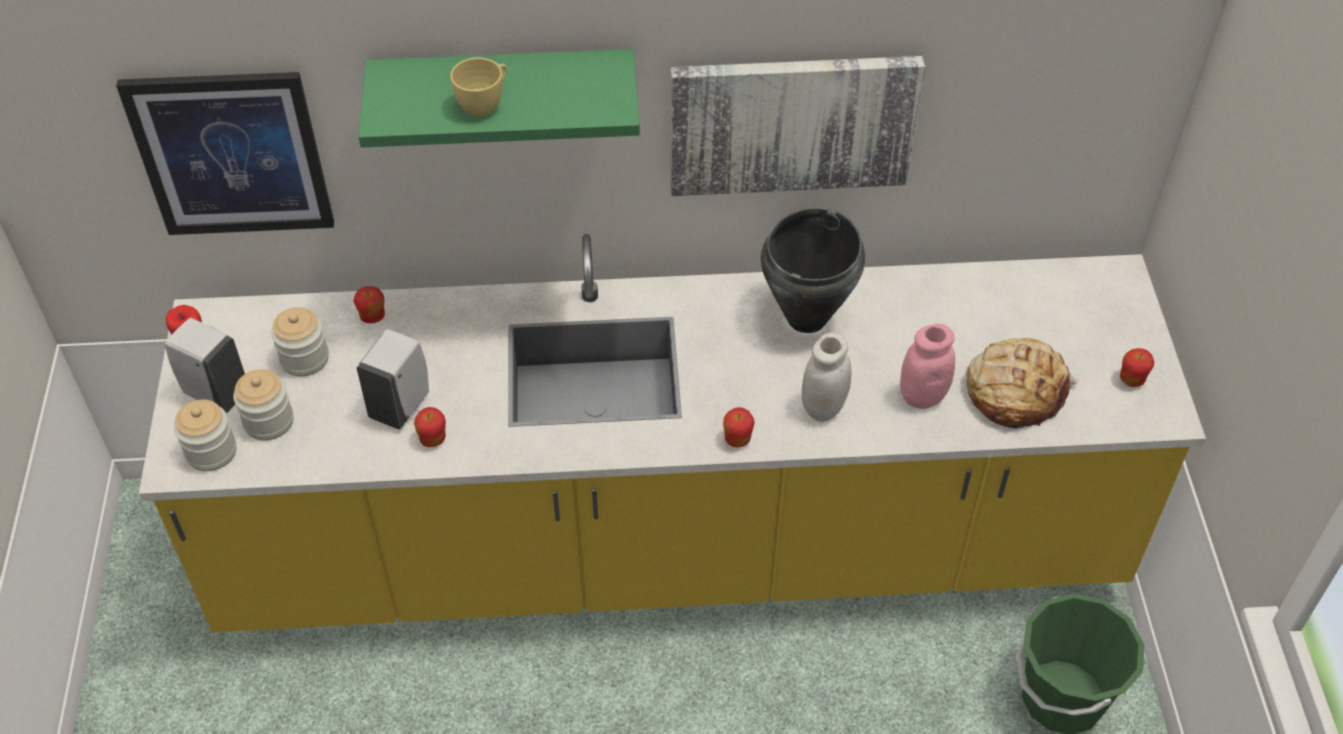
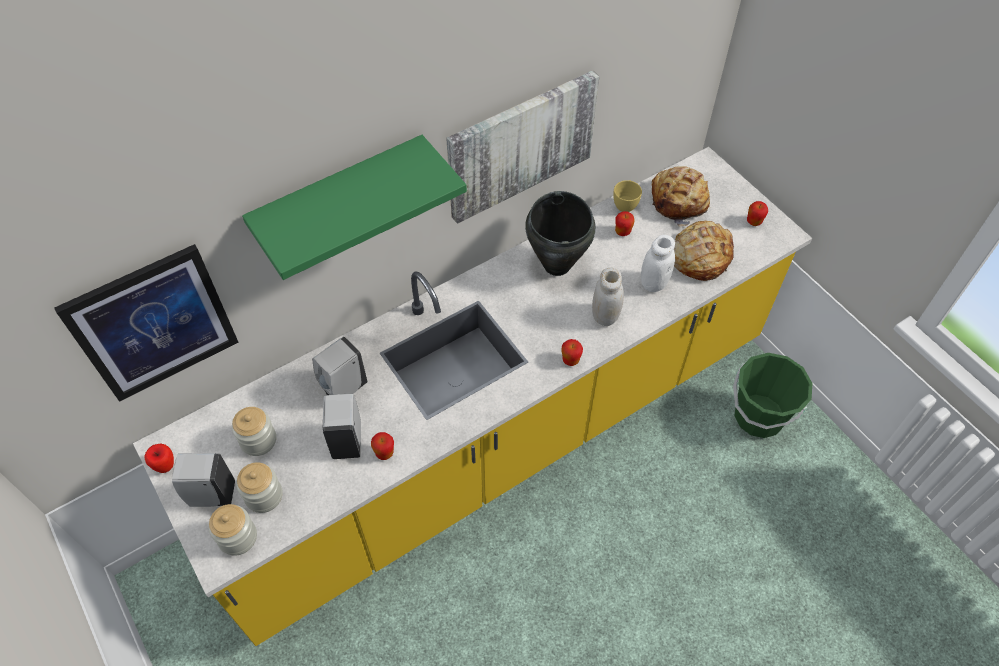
camera: 30 degrees left, 5 degrees up
(373, 317) = (286, 390): apple -> apple (622, 232)
(437, 346) = (343, 389): none -> white soap dispenser
(485, 104) = (353, 212): yellow cup -> yellow cup (625, 204)
(922, 396) = (653, 283): pink jar -> white jar
(1041, 308) = (679, 201): none -> bread

